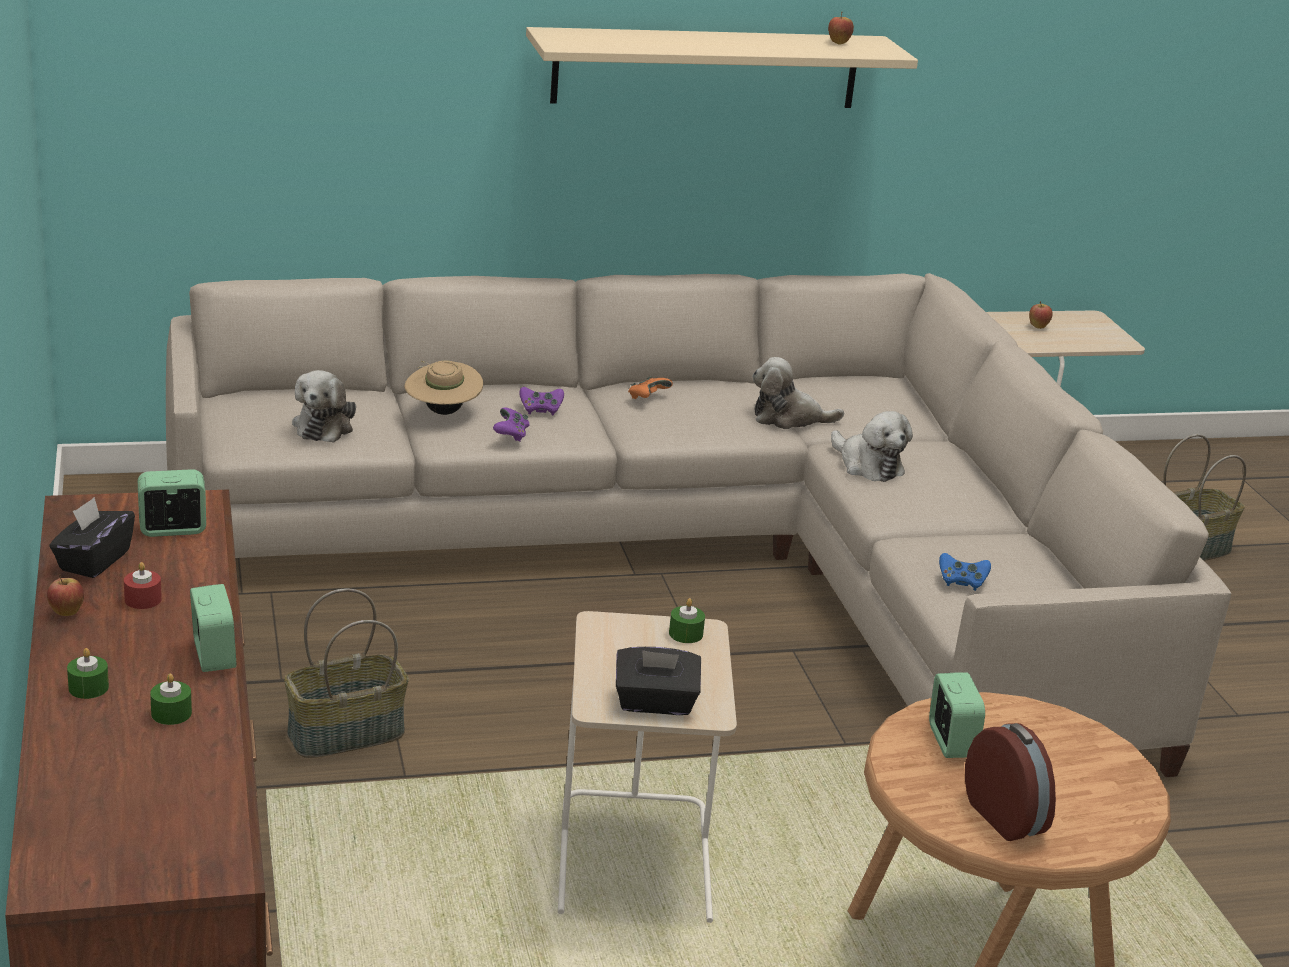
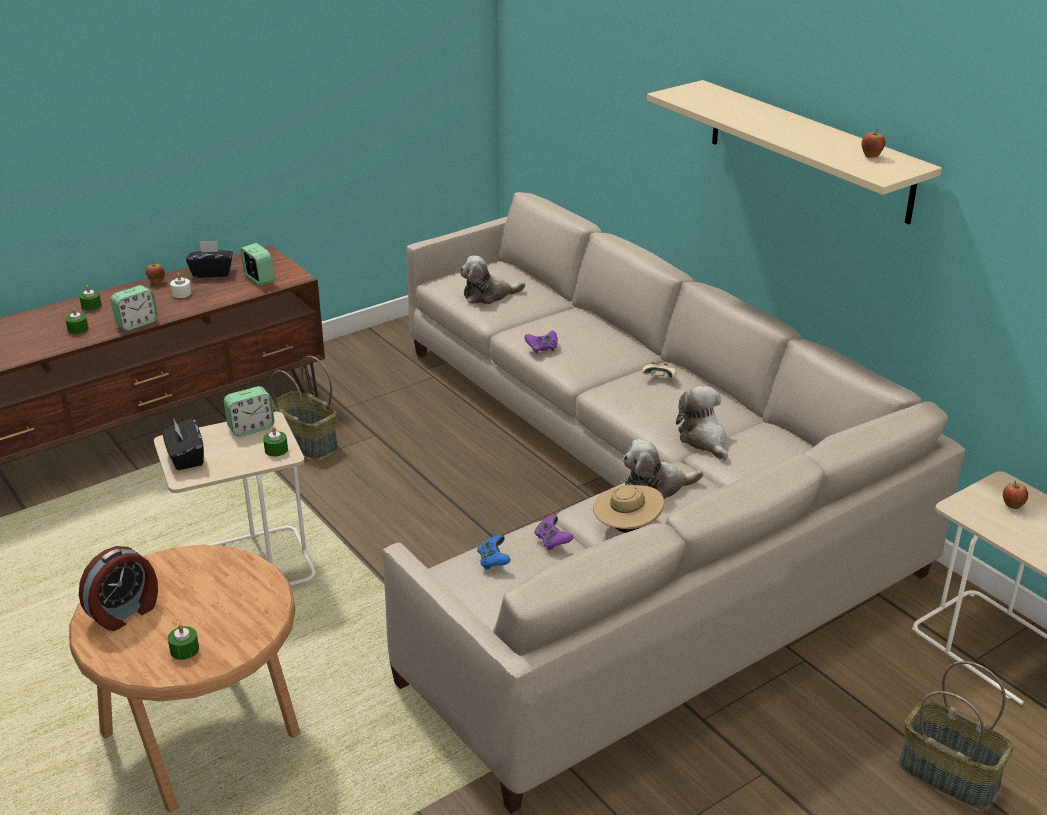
camera: 70 degrees right, 5 degrees up
(143, 599) = (181, 293): red candle -> white candle
(442, 412) = (549, 321): beige hat -> beige hat (626, 528)
(540, 410) = (590, 348): purple game controller -> purple game controller (552, 541)
(648, 398) = (659, 378): orange game controller -> beige game controller
(867, 465) = (656, 487): plush toy -> plush toy turned 45 degrees clockwise
(951, 742) = (208, 576): alarm clock -> alarm clock (251, 428)
(1101, 785) = (184, 650): none -> green candle

